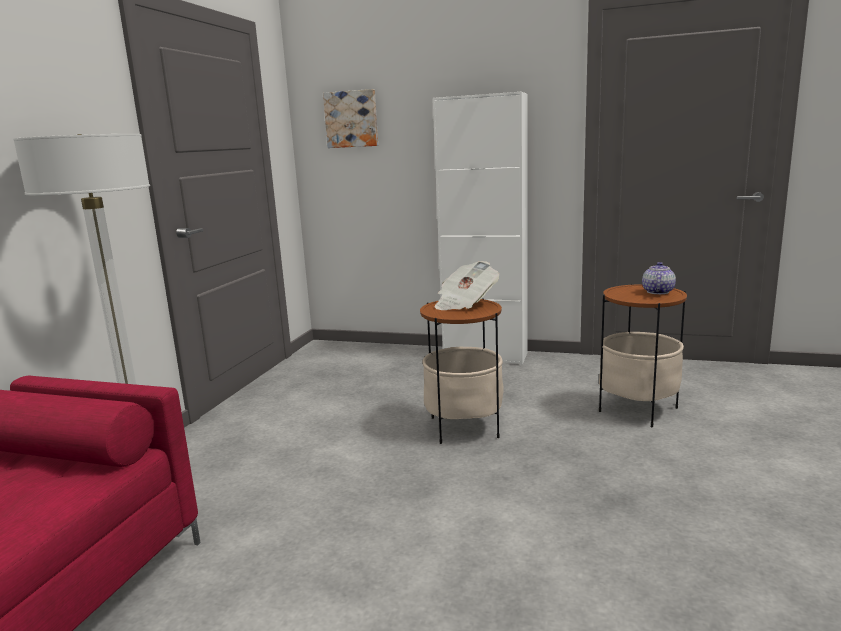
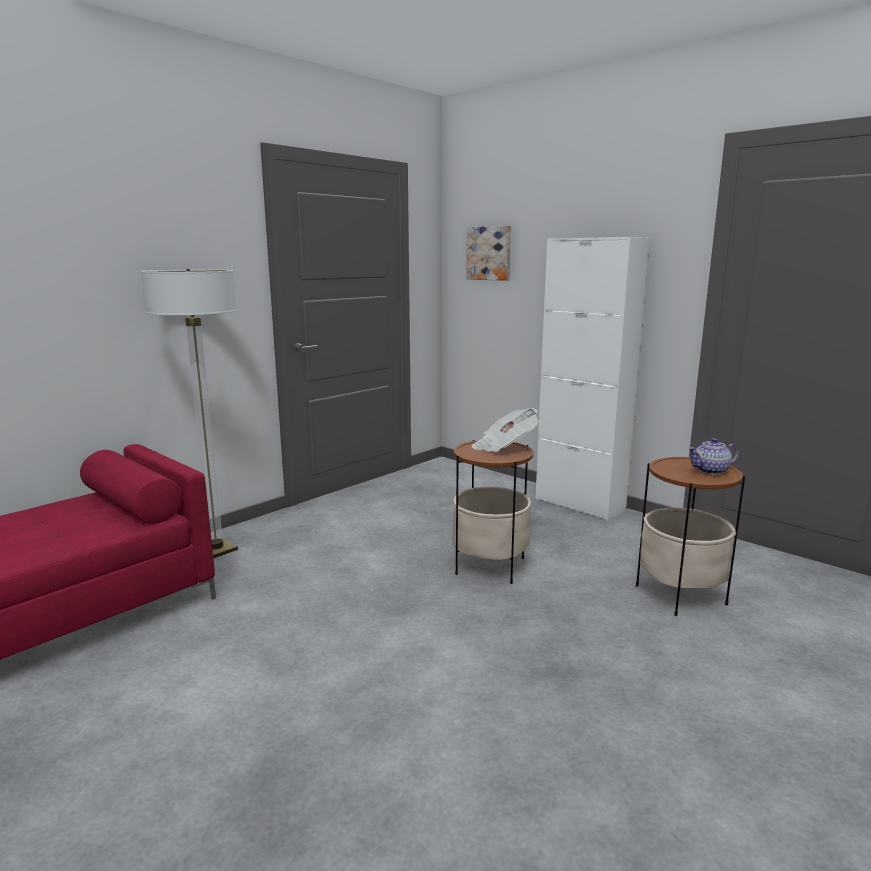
camera: 25 degrees right, 0 degrees up
(657, 292) = (711, 471): teapot -> teapot turned 150 degrees counterclockwise

